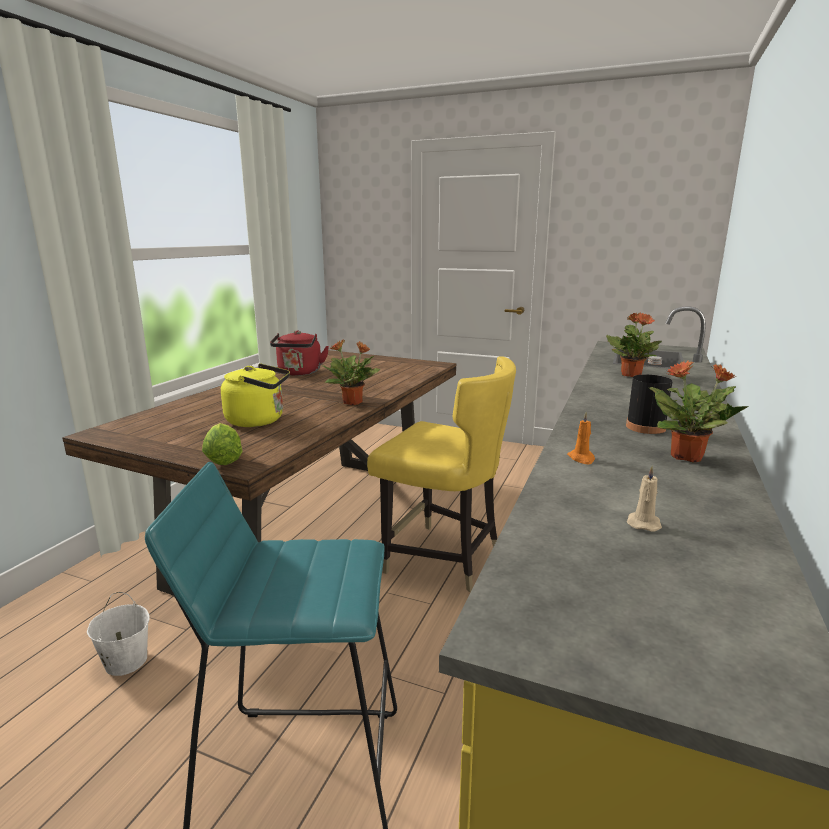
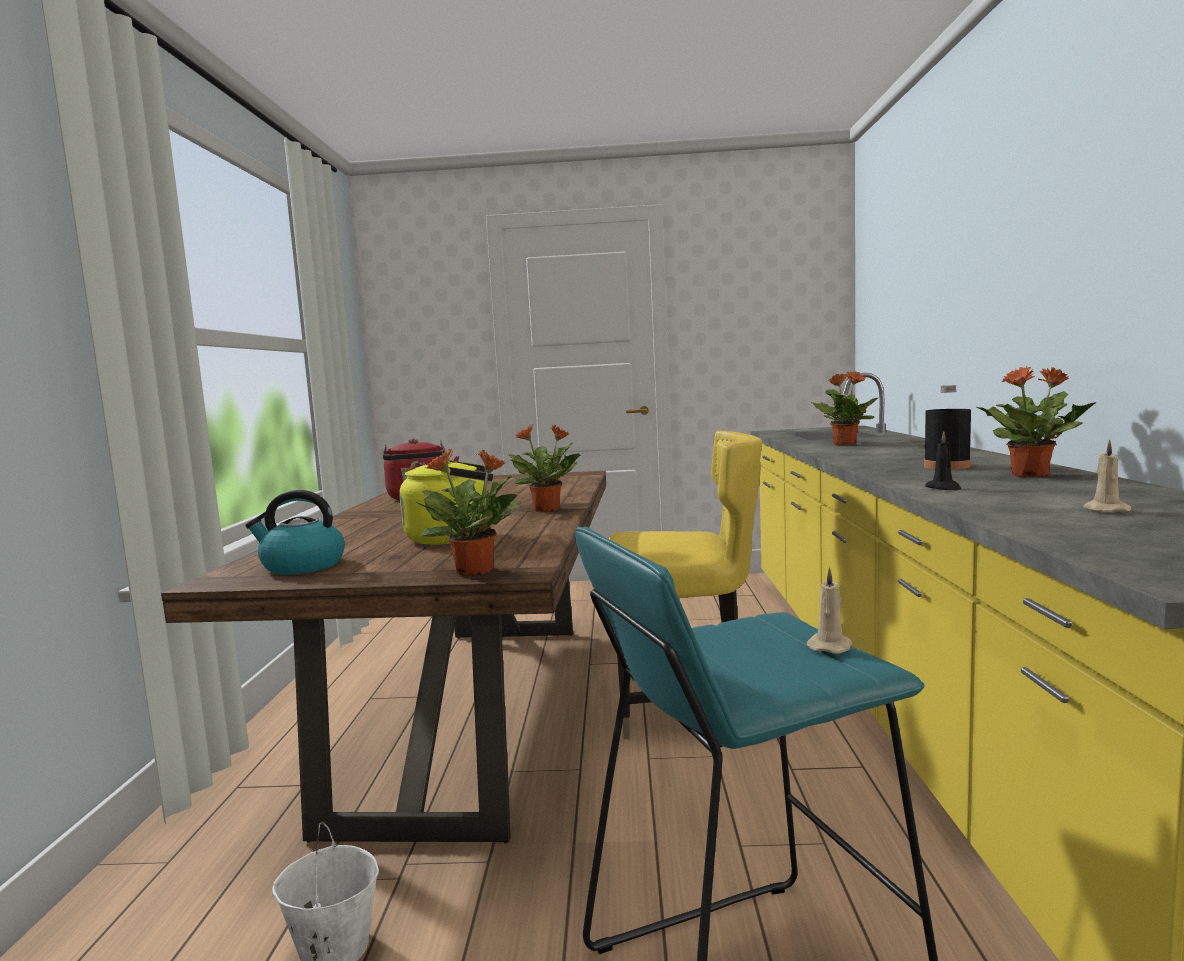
camera: 20 degrees left, 10 degrees down
(149, 430) = (302, 566): none -> kettle
(223, 459) = (476, 571): lettuce -> potted plant
(348, 584) = (830, 646): none -> beige candle
(581, 458) = (944, 488): orange candle -> black candle

